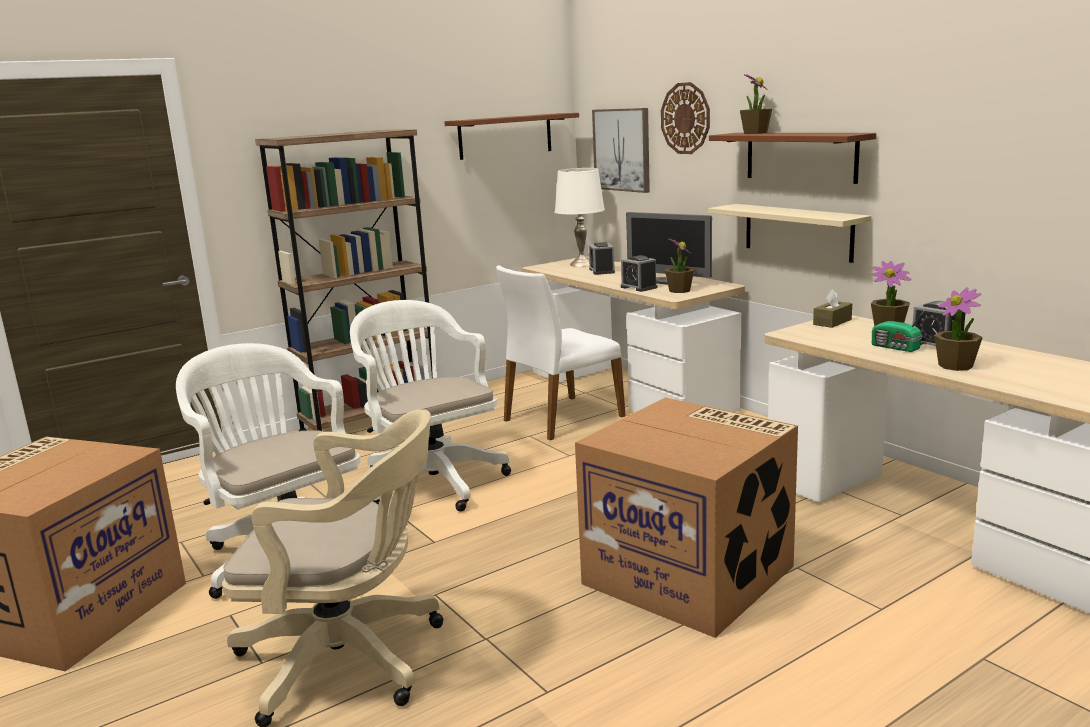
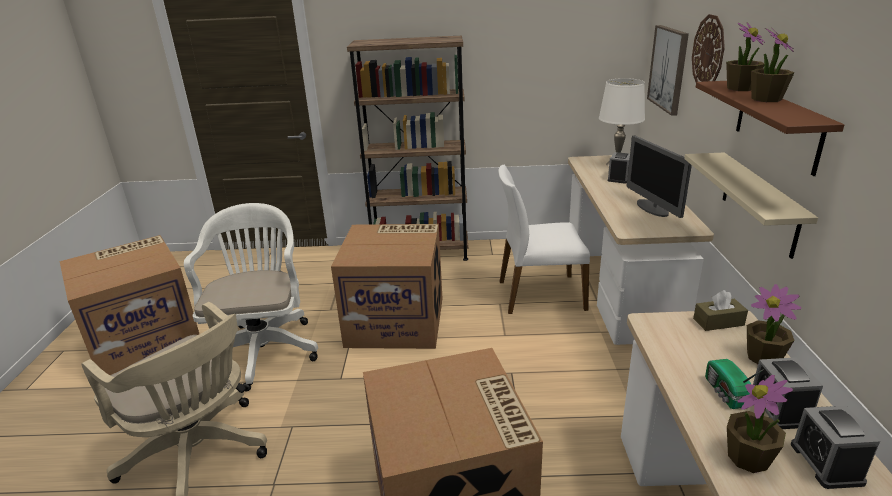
camera: 35 degrees right, 10 degrees up
(431, 480) = (397, 321): white office chair -> cardboard box
(505, 136) = (572, 43): brown shelf -> none
(638, 287) = (617, 209): alarm clock -> alarm clock (826, 463)
(679, 290) = (644, 223): potted plant -> potted plant (766, 99)

